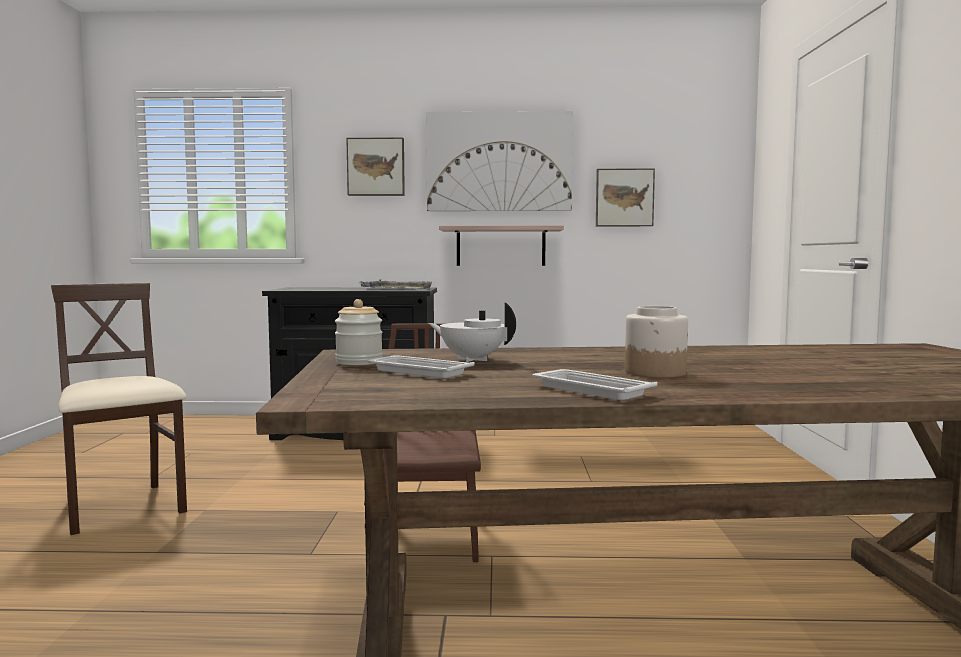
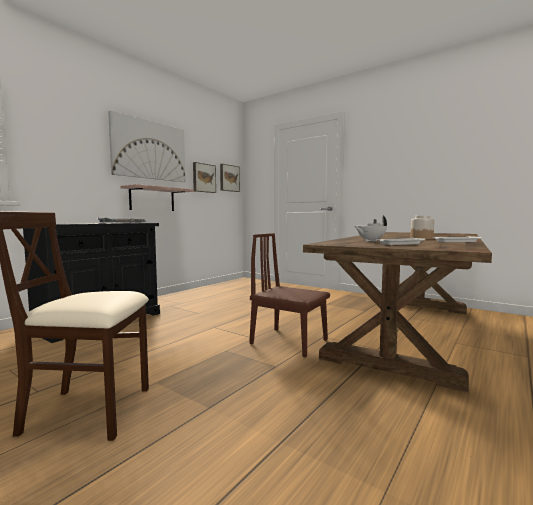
camera: 55 degrees left, 0 degrees up
(359, 362) = (361, 244): jar -> none
(376, 167) = (75, 140): picture -> picture (229, 178)

